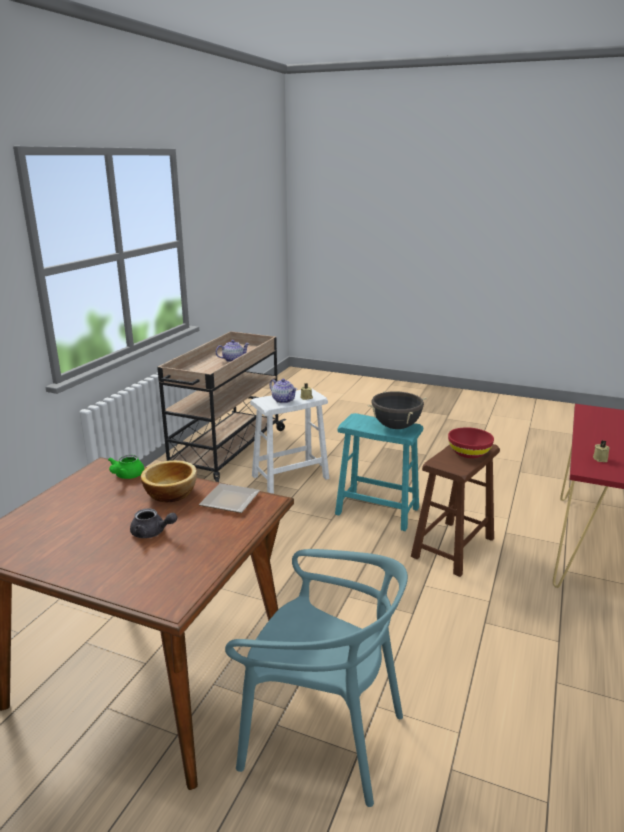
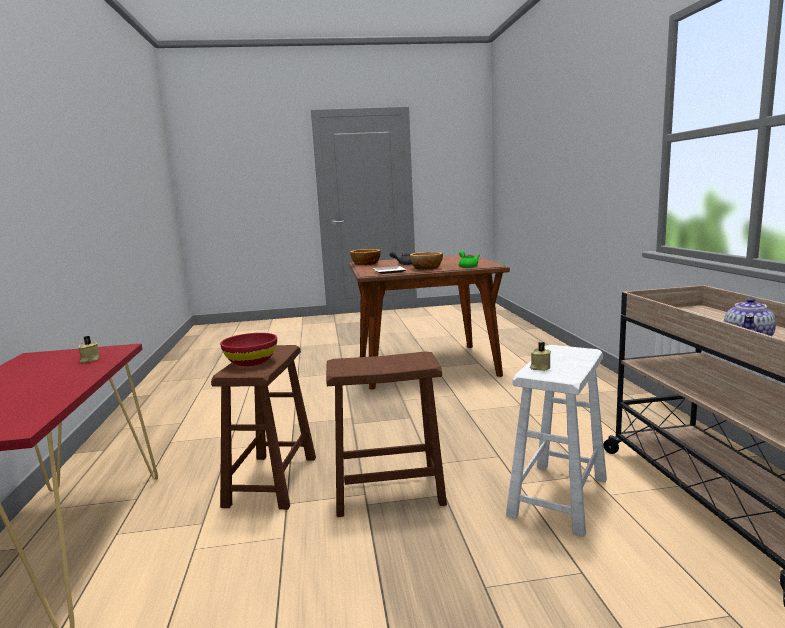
camera: 150 degrees right, 10 degrees down
(187, 577) = (365, 264): none -> bowl
(284, 400) = (558, 358): teapot -> none
(322, 735) = (318, 376): turquoise chair -> none
(377, 511) = (388, 492): turquoise stool -> brown stool
(396, 427) = (359, 365): black cooking pot -> none

